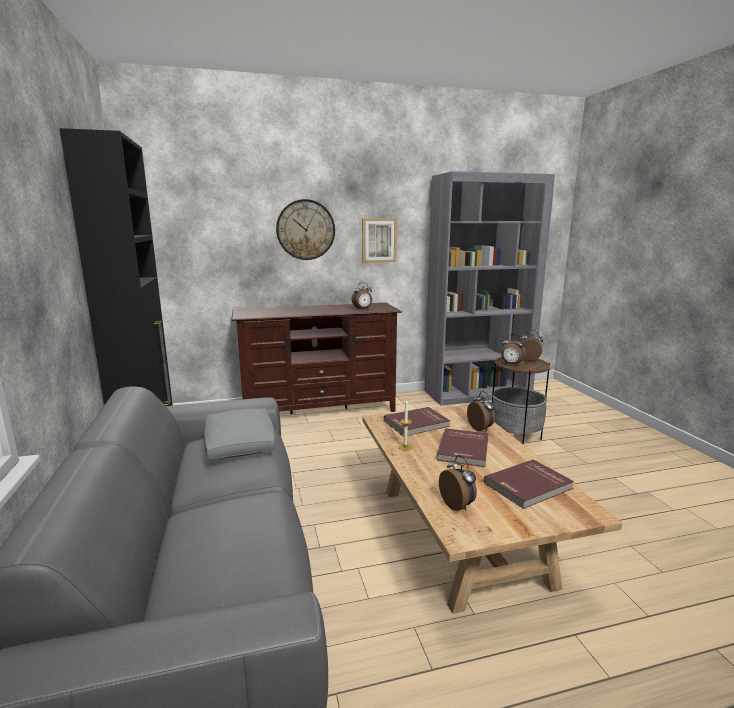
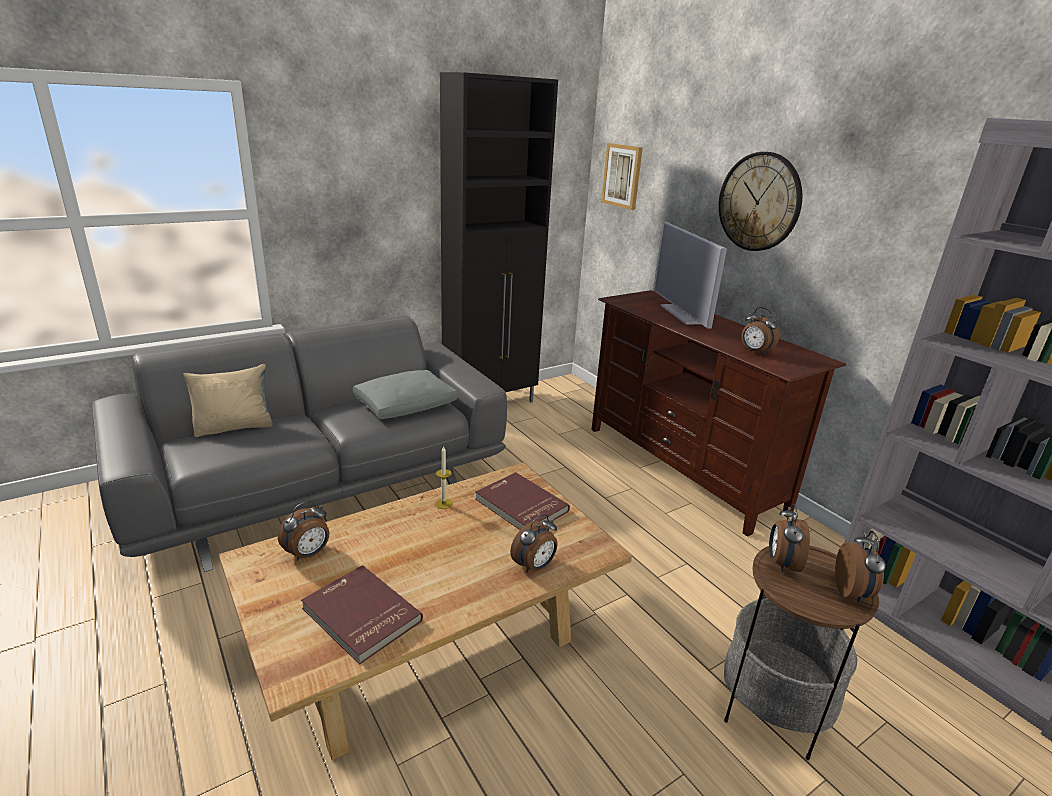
camera: 70 degrees right, 10 degrees up
(185, 554) = (235, 427): none -> beige pillow
(290, 310) = (682, 314): none -> television
(379, 240) = (872, 245): picture -> picture (622, 176)
(464, 449) = (454, 553): red book -> none

